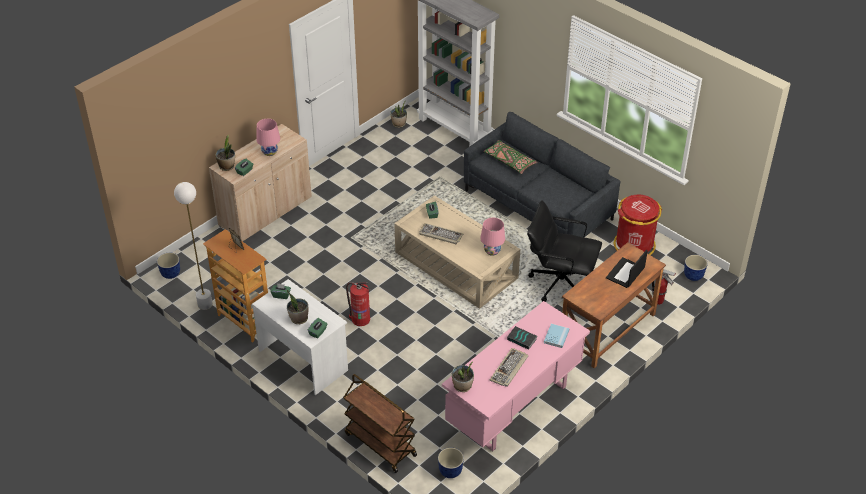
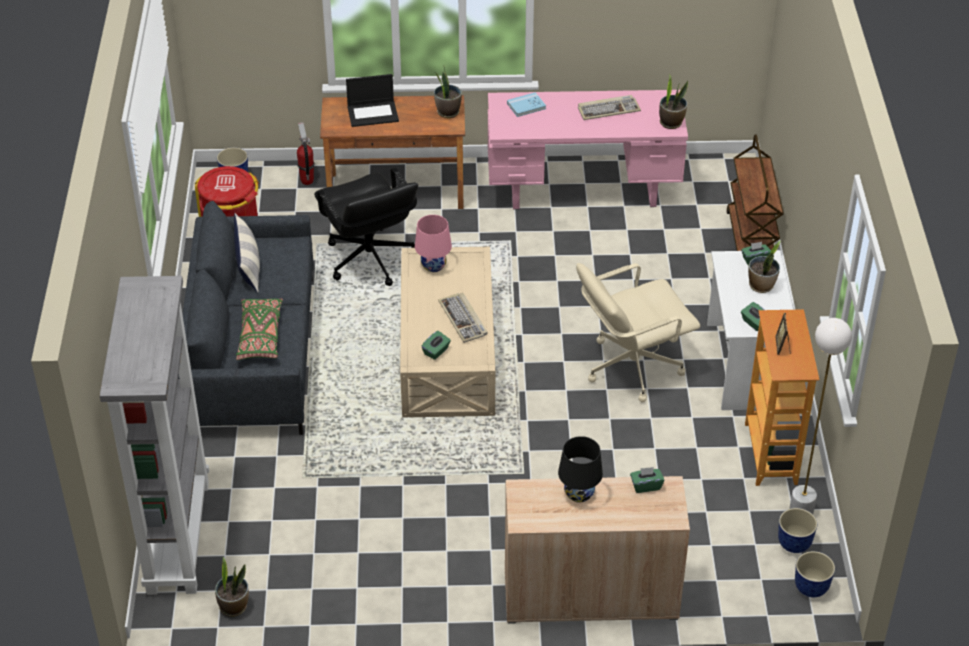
camera: 135 degrees left, 0 degrees up
(227, 166) = (663, 511): potted plant -> potted plant (447, 112)
(269, 152) = (579, 494): pink table lamp -> black table lamp
(360, 319) = (631, 366): fire extinguisher -> beige office chair
(450, 472) = (710, 182): planter -> planter (794, 544)
(522, 339) = (560, 123): book -> none
(566, 185) = (248, 265): none -> pillow

